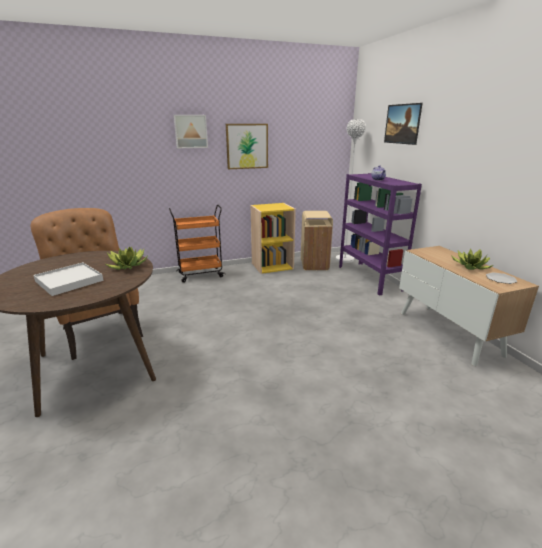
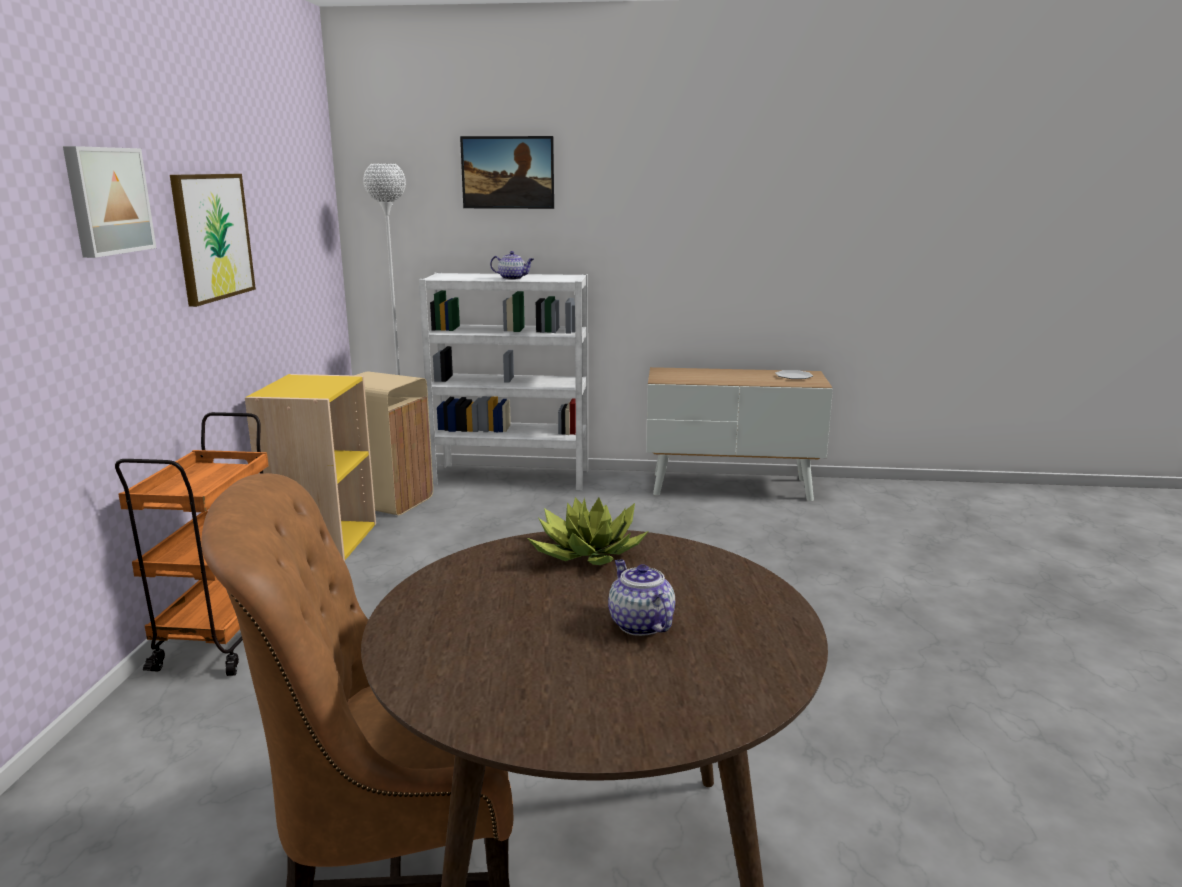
camera: 65 degrees left, 5 degrees down
(69, 281) = (639, 624): white tray -> teapot
(369, 278) = (511, 477): purple bookcase -> white bookcase
(470, 267) = (744, 375): potted plant -> none

